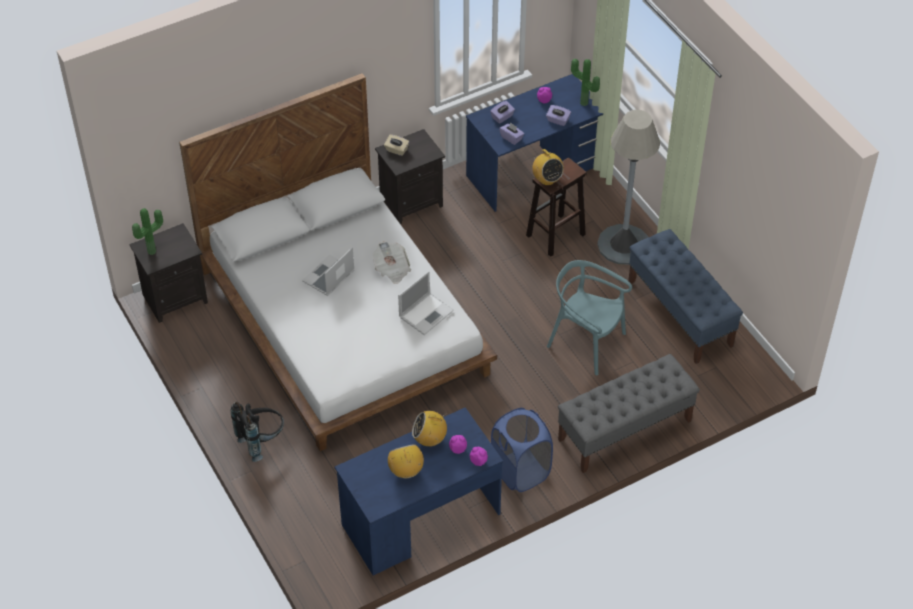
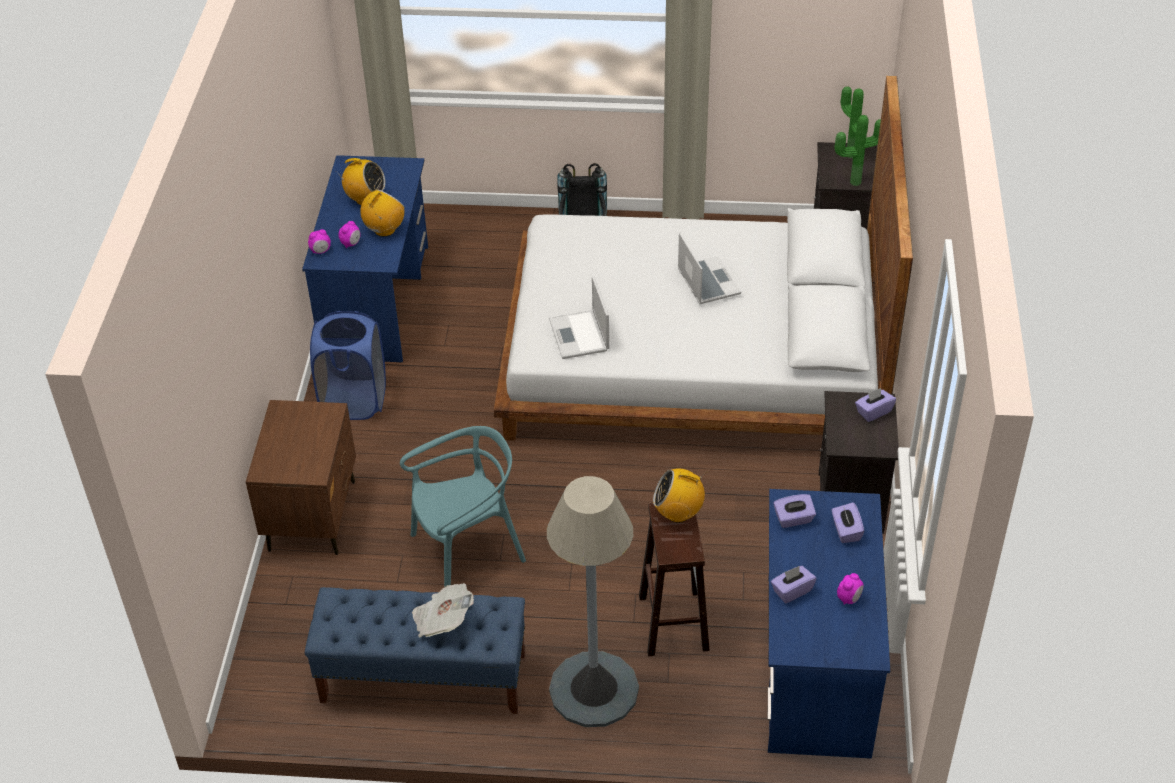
camera: 125 degrees right, 5 degrees down
(392, 269) = (674, 337): newspaper -> newspaper (442, 620)
(396, 150) = (873, 412): beige tissue box -> purple tissue box
(583, 104) = (807, 642): potted plant -> potted plant (854, 181)
(624, 430) = (313, 515): grey bench -> brown nightstand

